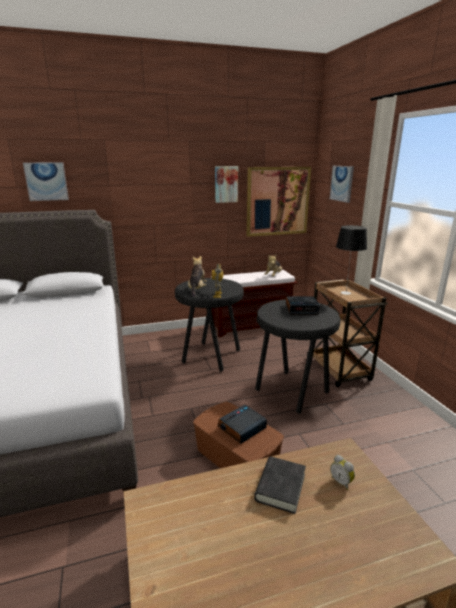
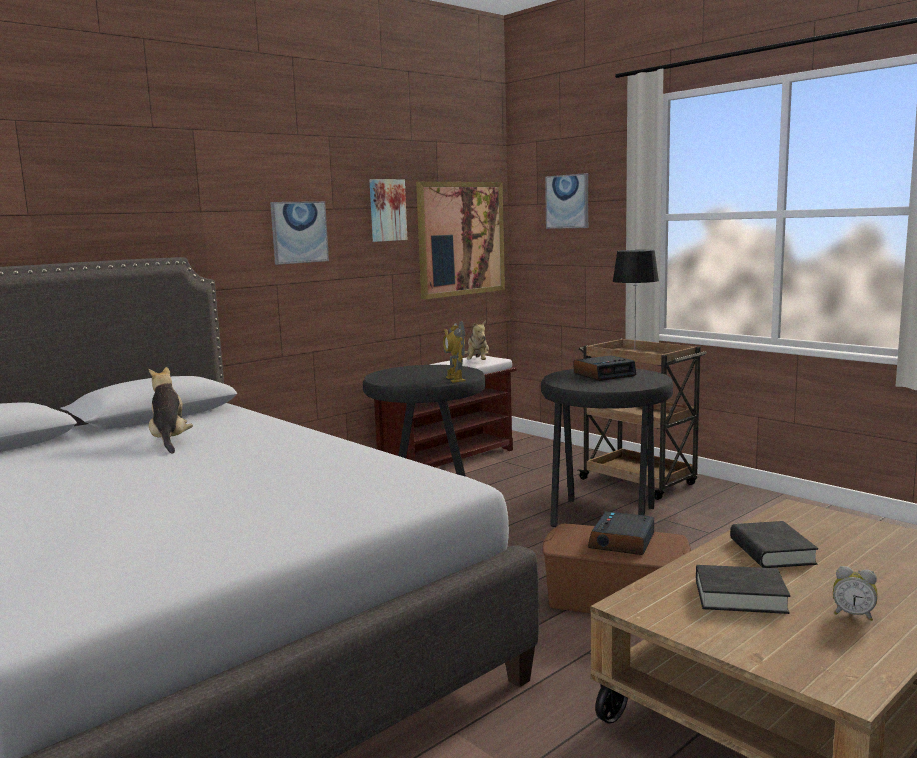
camera: 25 degrees left, 10 degrees down
(46, 181) = (88, 204): picture -> picture (299, 232)
(197, 289) = (408, 379): plush toy -> plush toy (170, 441)
(210, 523) = (740, 596): none -> black book
(341, 482) = (827, 531): alarm clock -> alarm clock (853, 614)

